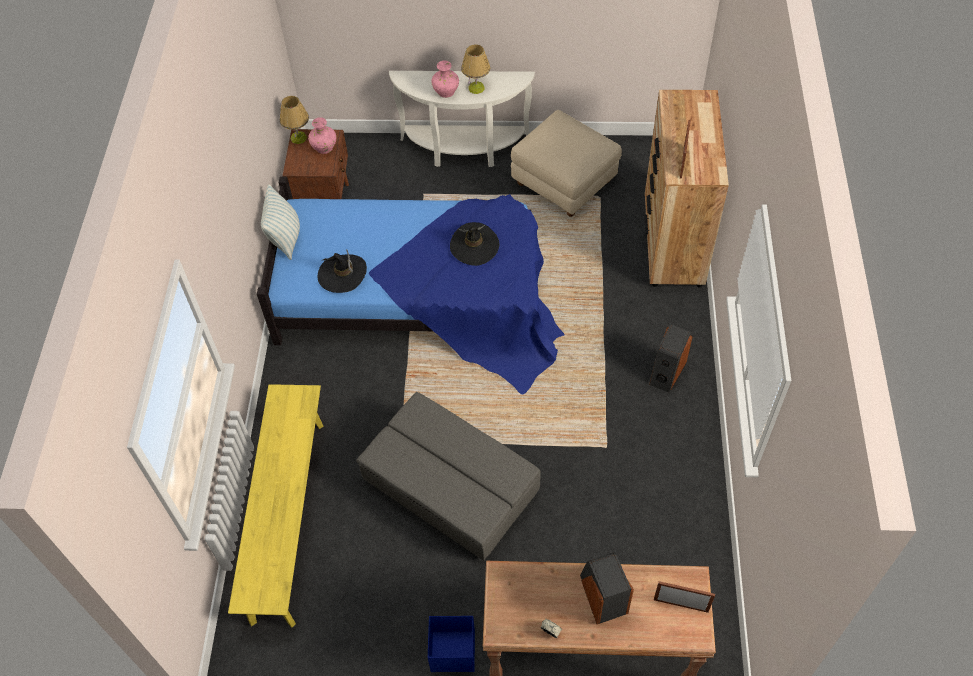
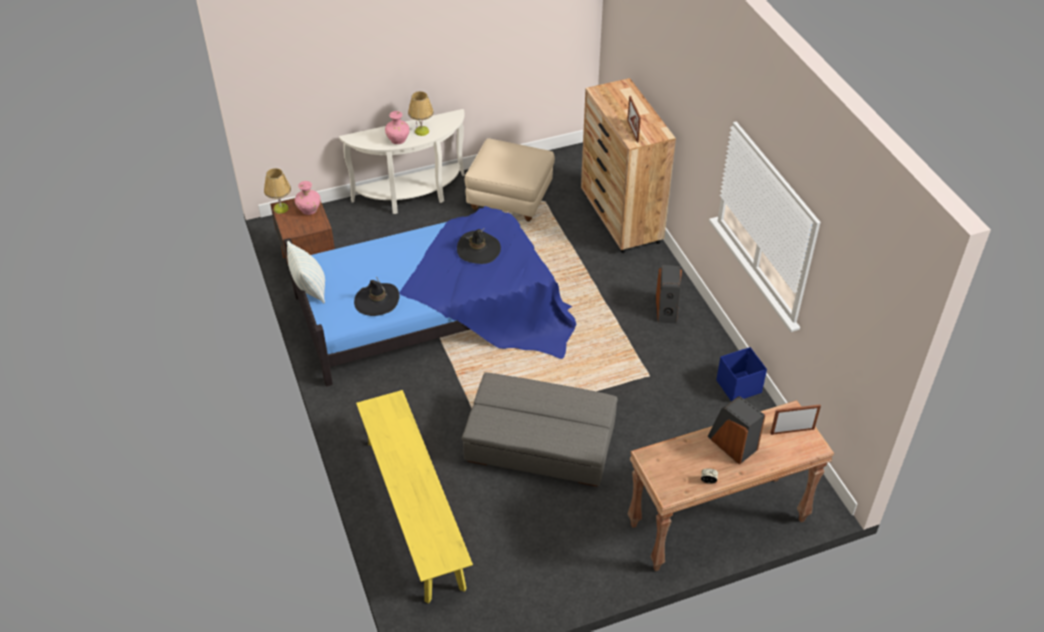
camera: 25 degrees left, 10 degrees down
(452, 651) = (609, 560): blue storage box -> blue storage box (738, 386)

